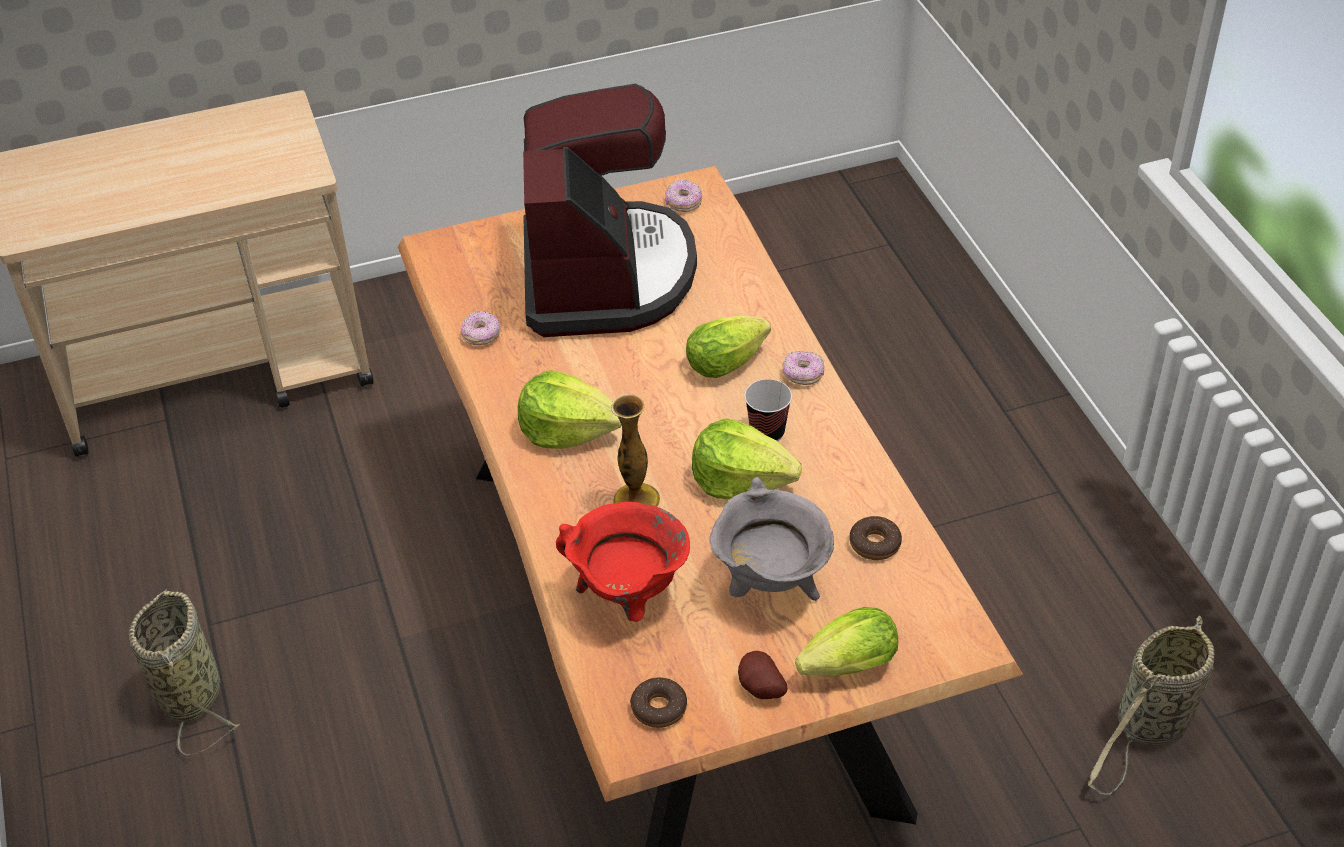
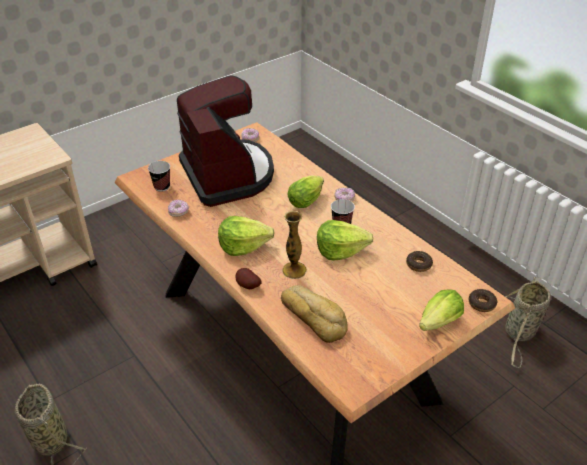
camera: 20 degrees left, 5 degrees down
(473, 276) = (162, 187): none -> cup
(628, 597) = (314, 316): red cooking pot -> bread
(659, 708) = (358, 367): donut -> donut (481, 303)
(759, 689) = (402, 344): potato -> potato (247, 286)
(771, 586) = (381, 294): grey cooking pot -> none

